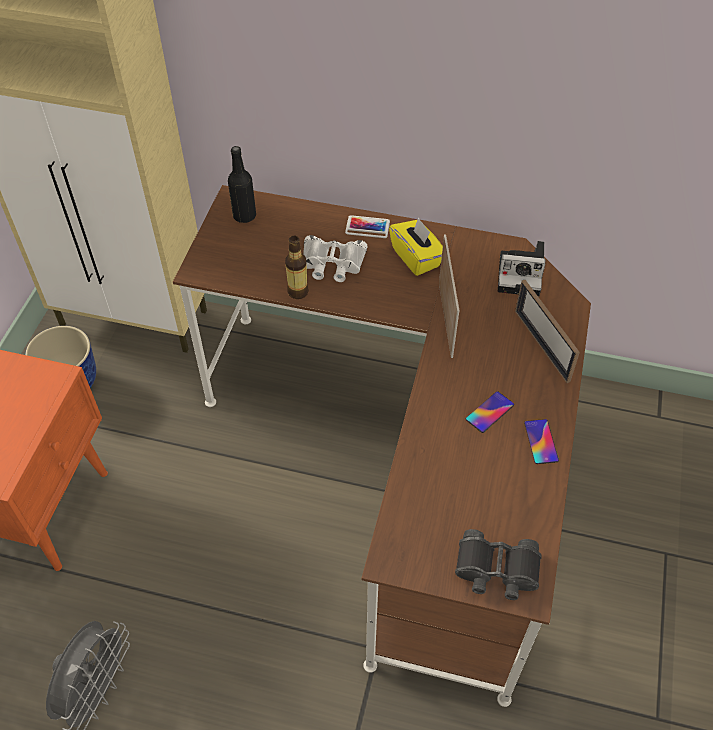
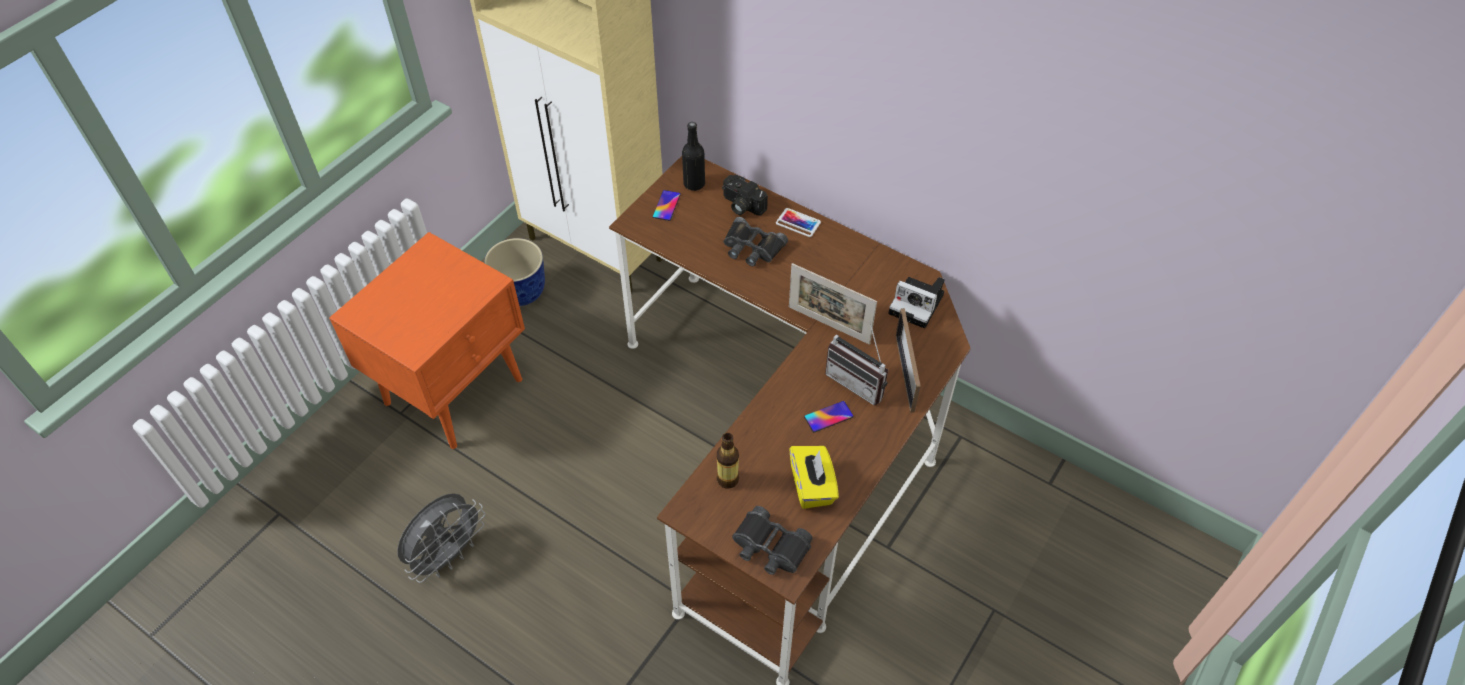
camera: 20 degrees right, 0 degrees up
(298, 292) = (710, 264): bottle -> bottle (727, 479)
(302, 225) = (741, 205): none -> camera
(332, 263) = (752, 247): white binoculars -> black binoculars
(416, 258) = (829, 262): yellow tissue box -> yellow tissue box (812, 486)
(445, 319) = (828, 325): picture frame -> picture frame turned 105 degrees clockwise
(502, 367) = (859, 381): none -> radio
(541, 441) = (861, 455): phone -> phone (666, 205)

